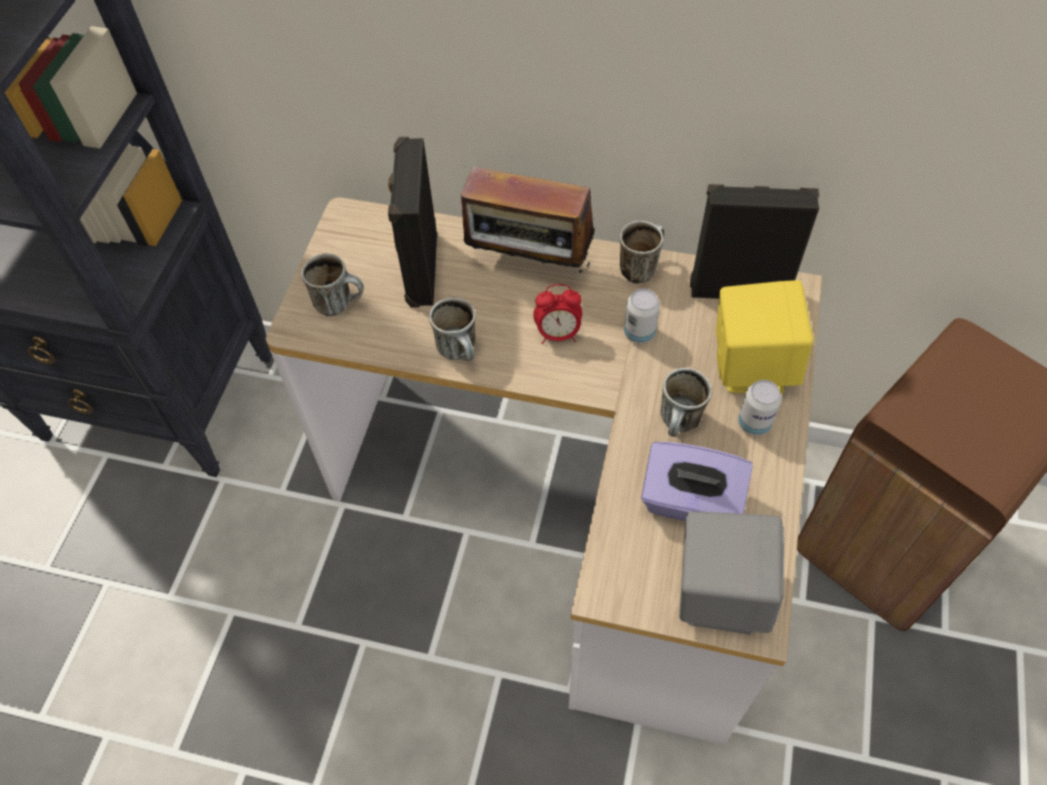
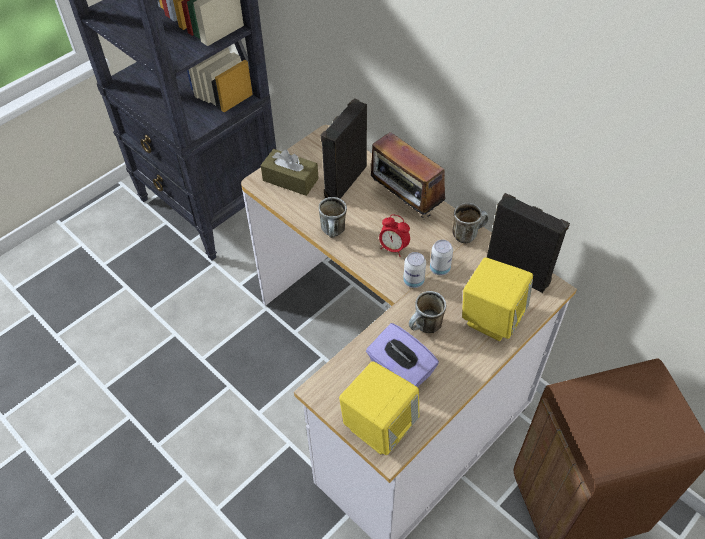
camera: 30 degrees right, 5 degrees down
(340, 303) = (290, 179): mug -> brown tissue box
(719, 594) = (379, 425): grey speaker -> yellow speaker
(754, 423) = (469, 348): can -> can (413, 281)

